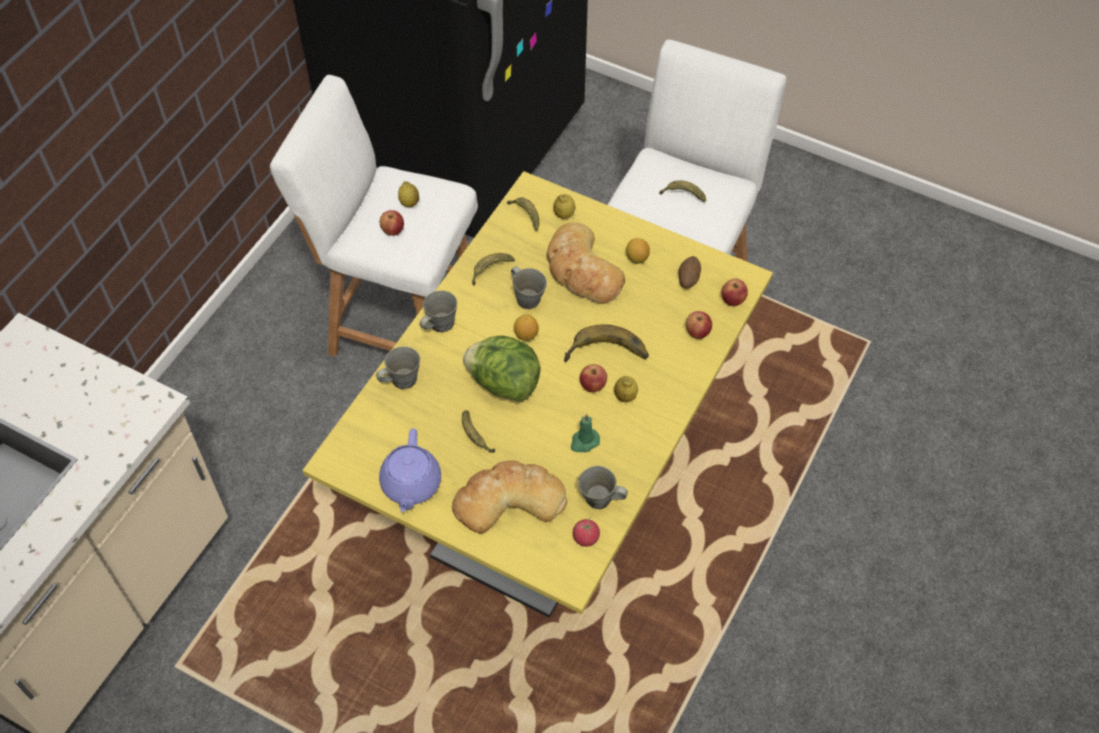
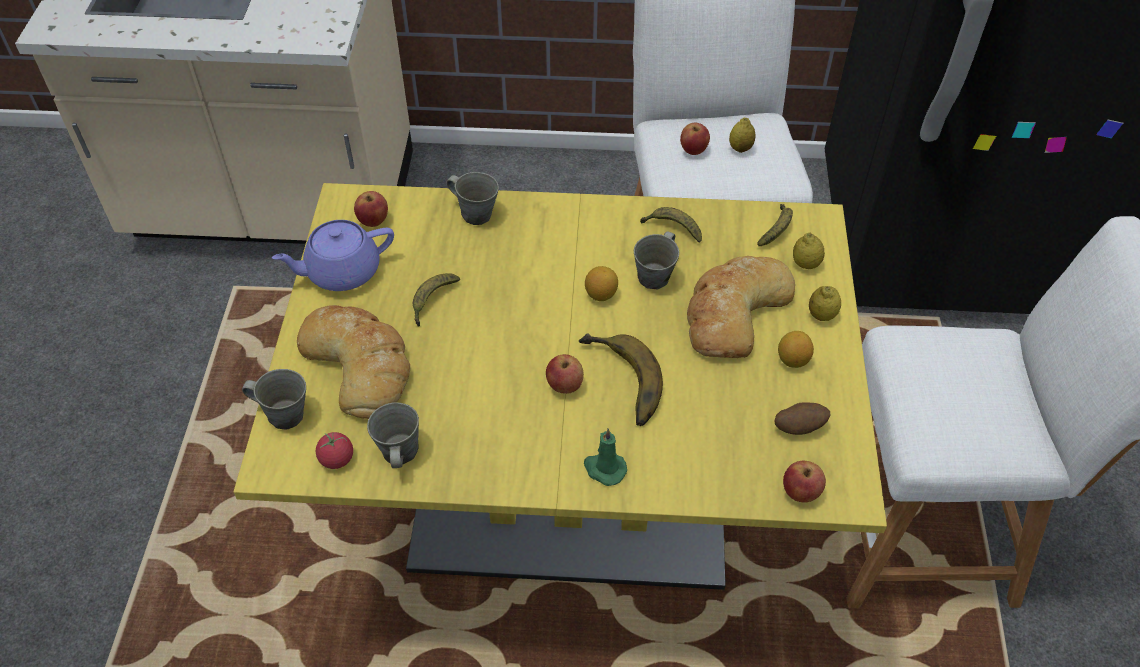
camera: 65 degrees right, 5 degrees down
(440, 324) = (568, 215): grey mug -> grey mug (284, 414)
(503, 383) = (520, 299): lettuce -> none
(584, 442) = (476, 406): green candle -> green candle (604, 469)
(625, 396) = (567, 425): lemon -> lemon (821, 315)
(683, 195) = (963, 392): banana -> none
(697, 332) = (718, 469): apple -> apple (373, 221)

